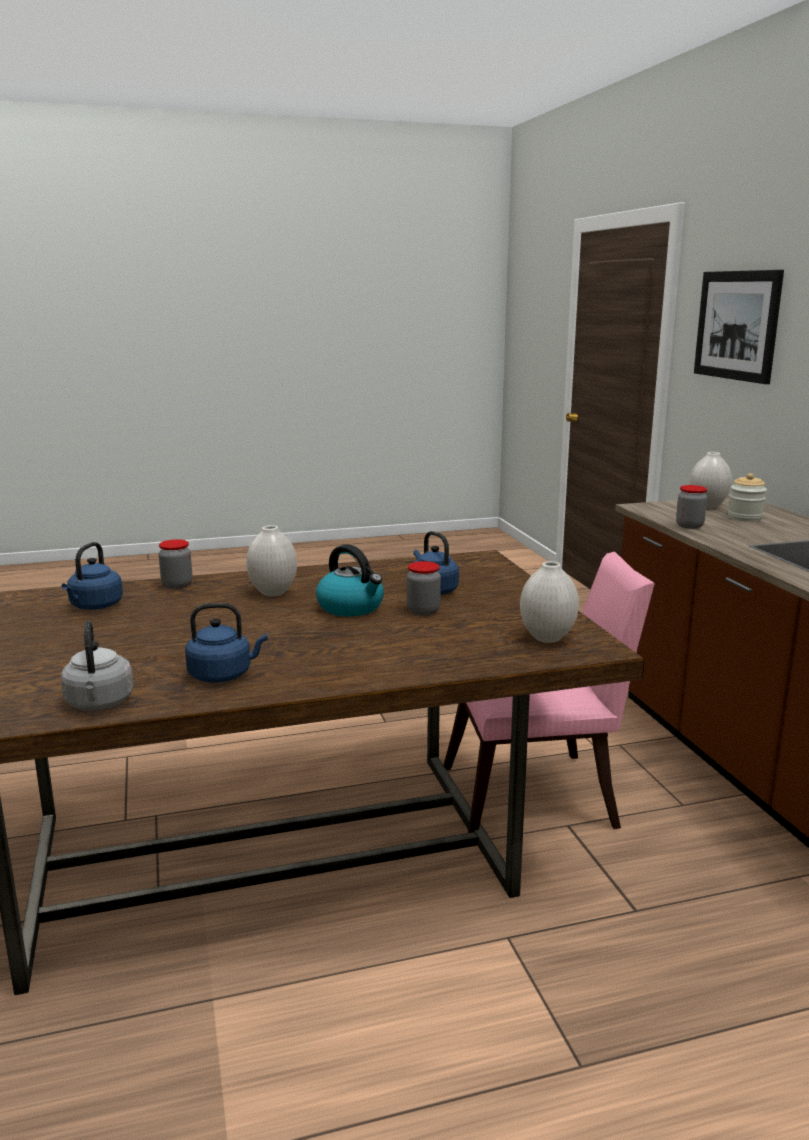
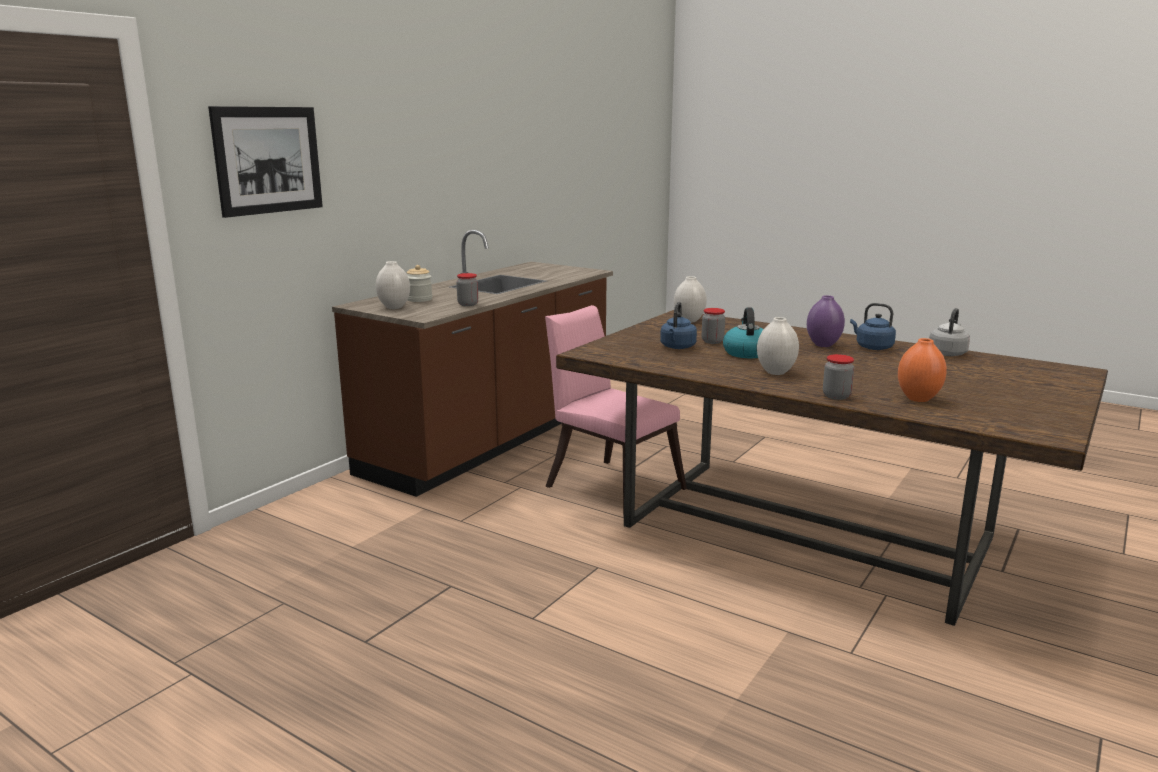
camera: 130 degrees left, 0 degrees up
(94, 606) = (918, 398): blue kettle -> orange vase
(294, 654) = (823, 345): none -> purple vase

